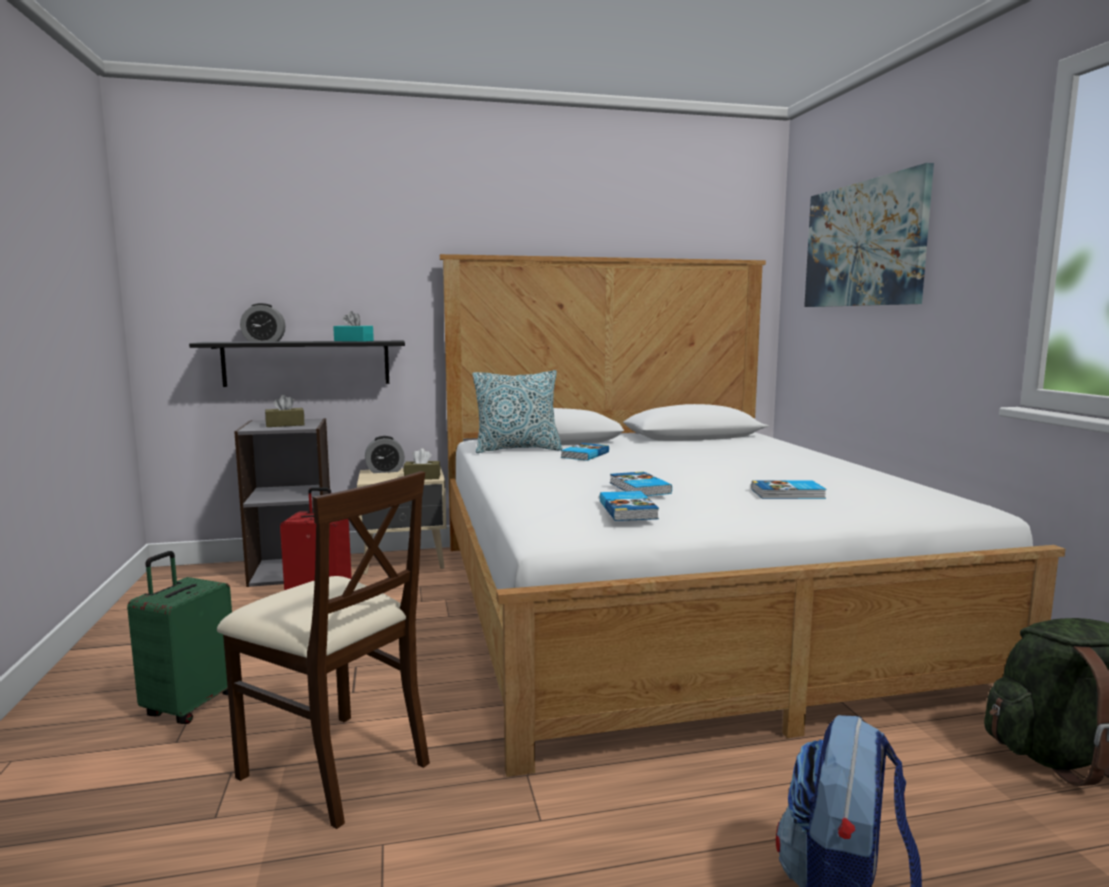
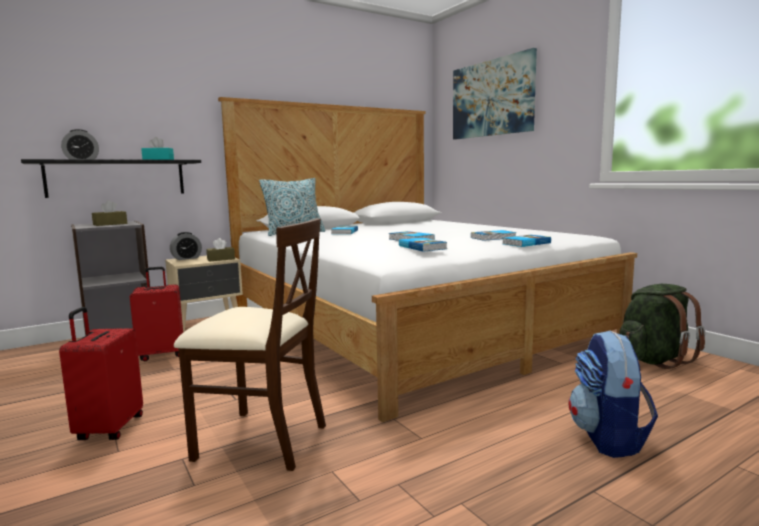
camera: 20 degrees left, 0 degrees up
(190, 706) = (109, 429): green suitcase -> red suitcase
(819, 516) = (525, 243): none -> book

